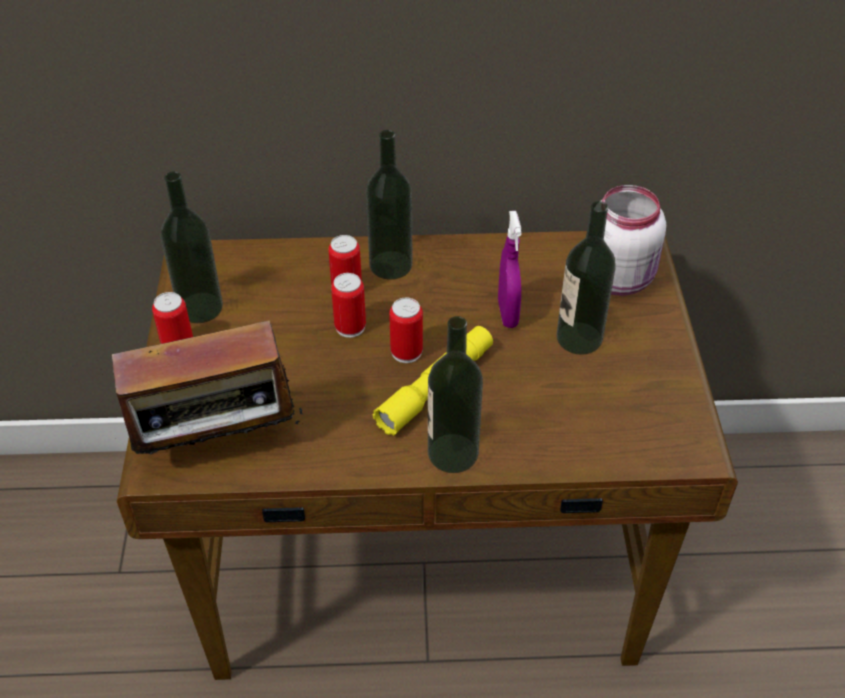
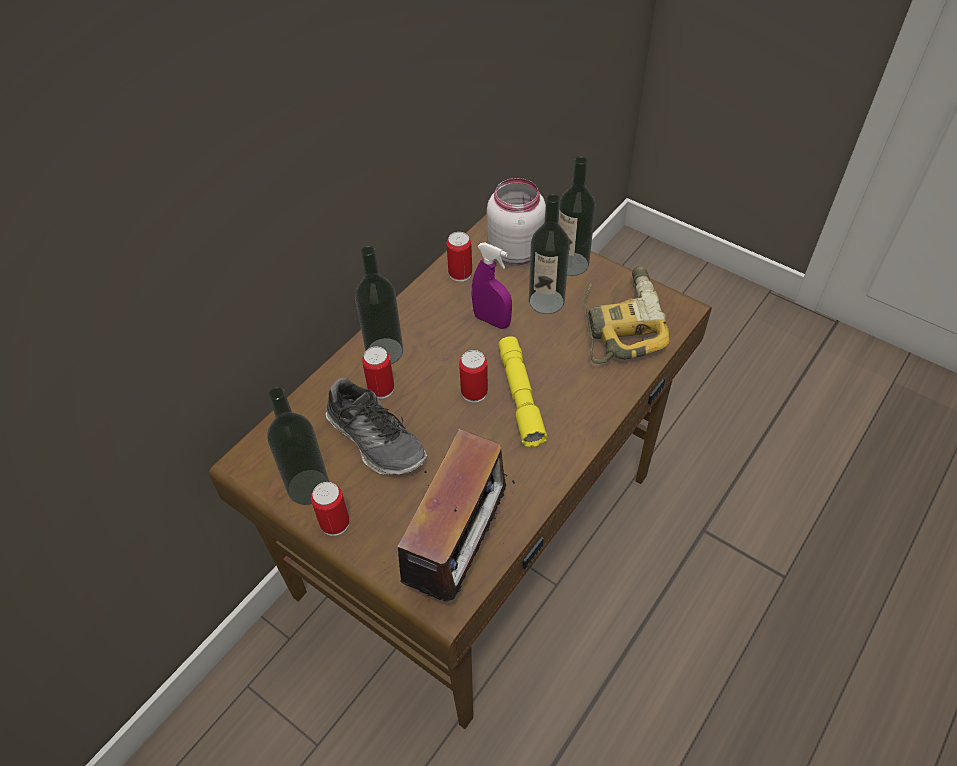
camera: 50 degrees left, 5 degrees up
(288, 319) = (376, 439): none -> shoe
(350, 327) = (420, 409): can -> can (460, 273)
(452, 453) = (583, 422): bottle -> bottle (571, 264)
(617, 410) = (619, 322): none -> power drill

